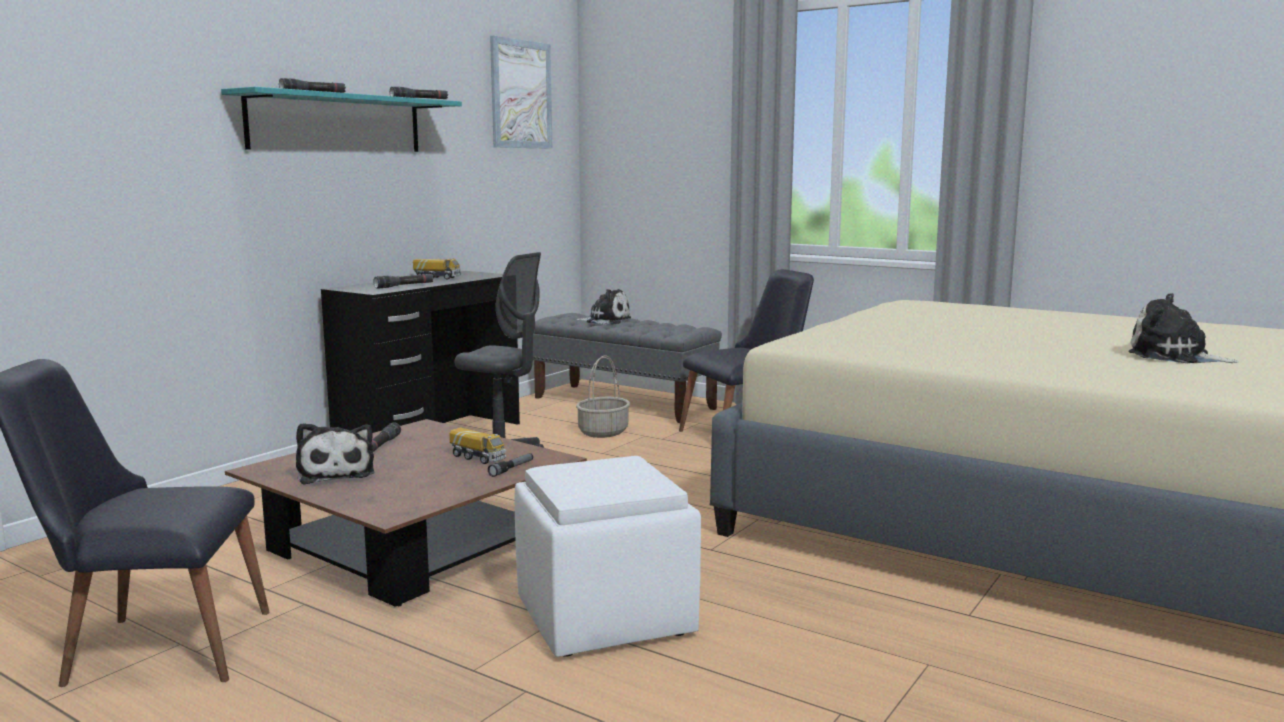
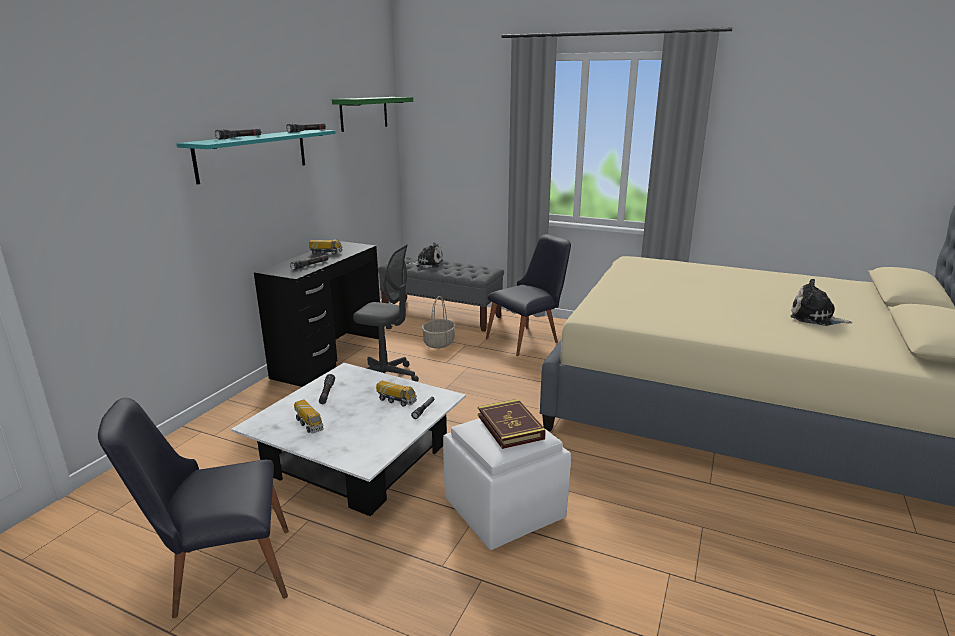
camera: 10 degrees left, 10 degrees up
(336, 473) = (309, 424): plush toy -> toy truck
(413, 544) = (358, 457): brown coffee table -> white coffee table
(521, 94) = (364, 113): picture -> green shelf
(612, 470) = (510, 427): none -> book

